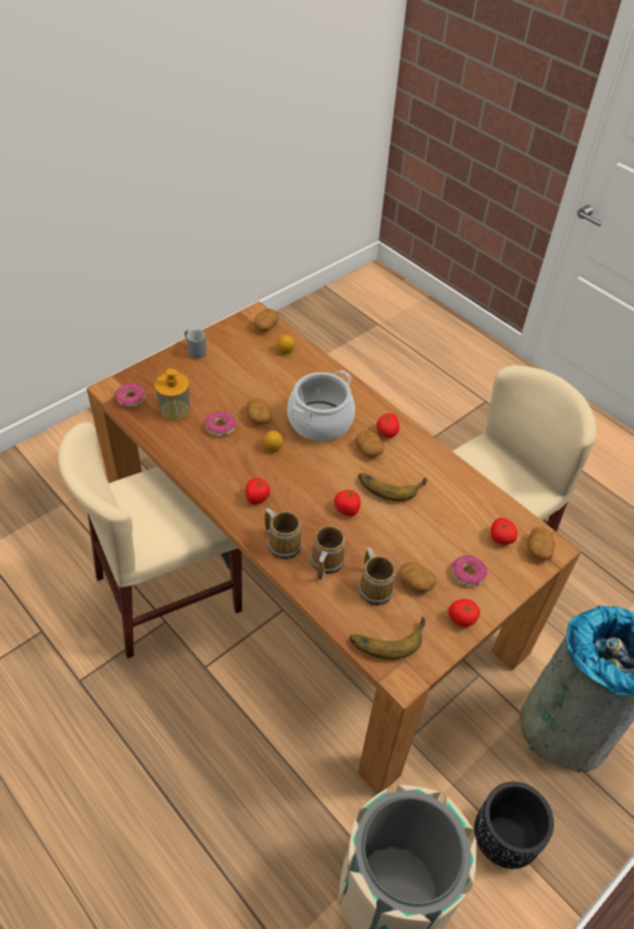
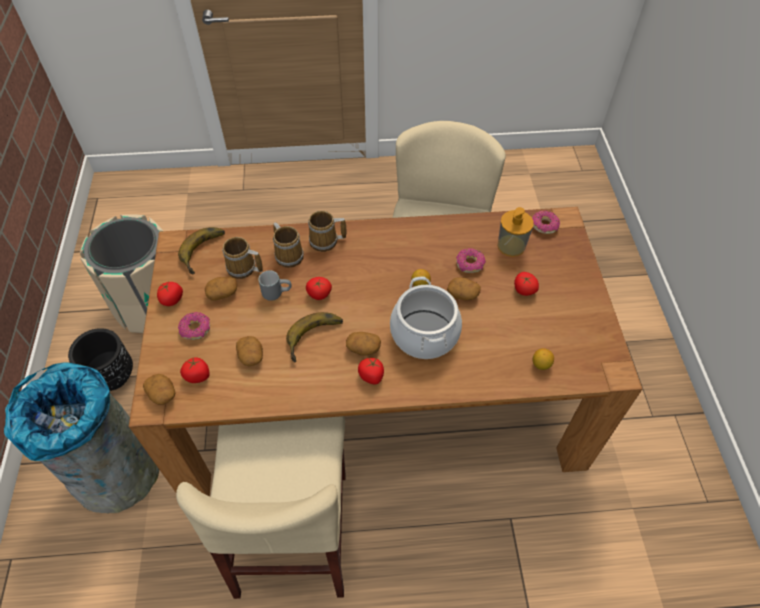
camera: 130 degrees right, 5 degrees up
(193, 351) = (584, 293): grey mug -> grey mug (277, 292)
(257, 498) = (378, 248): tomato -> tomato (523, 290)
(266, 326) = (592, 370): potato -> potato (251, 356)

